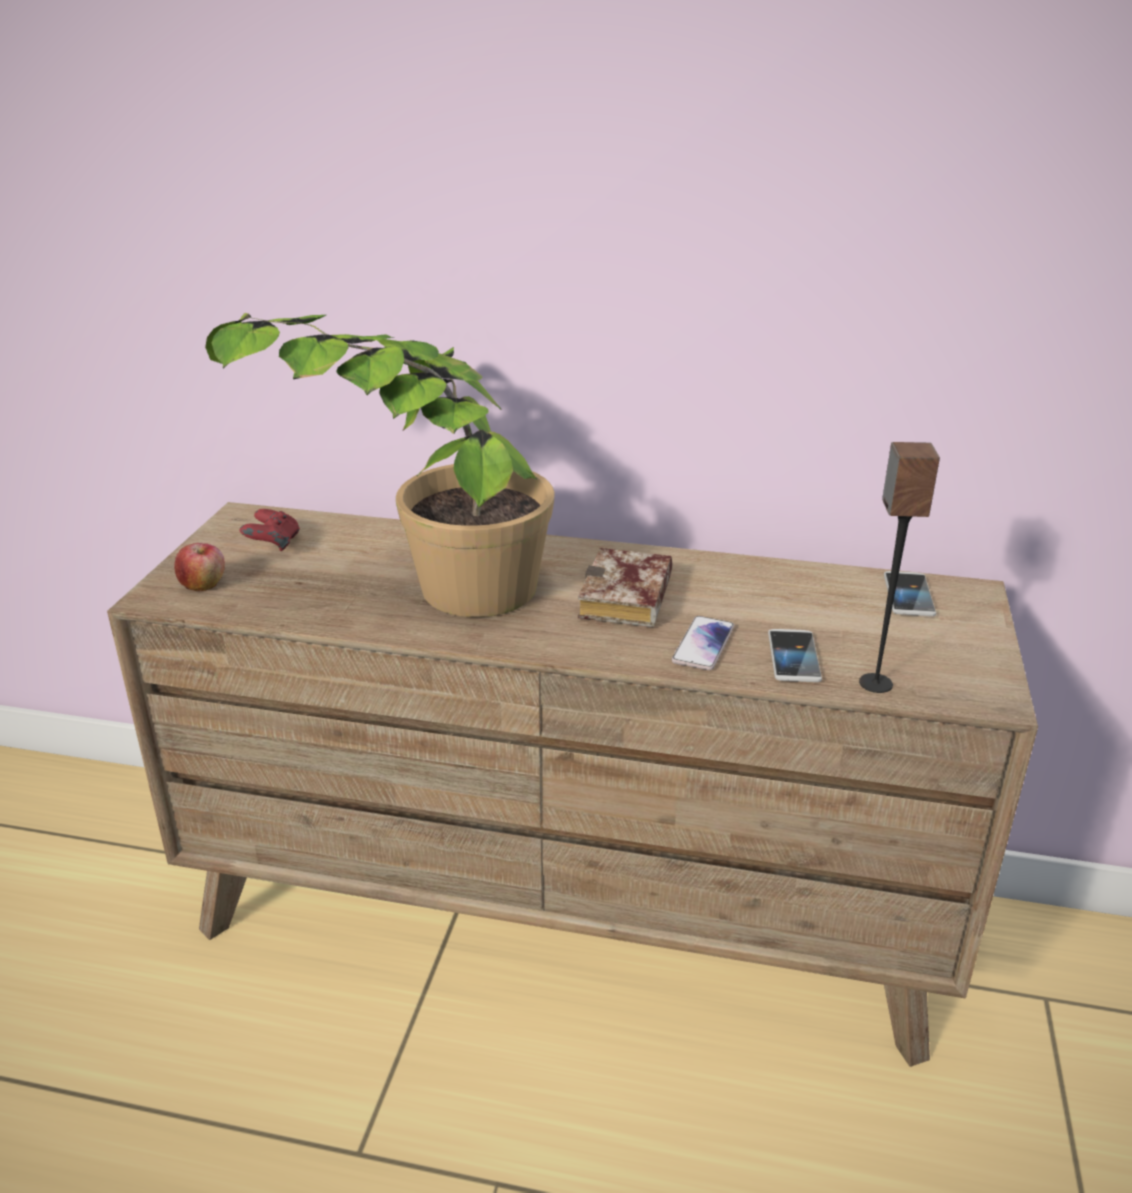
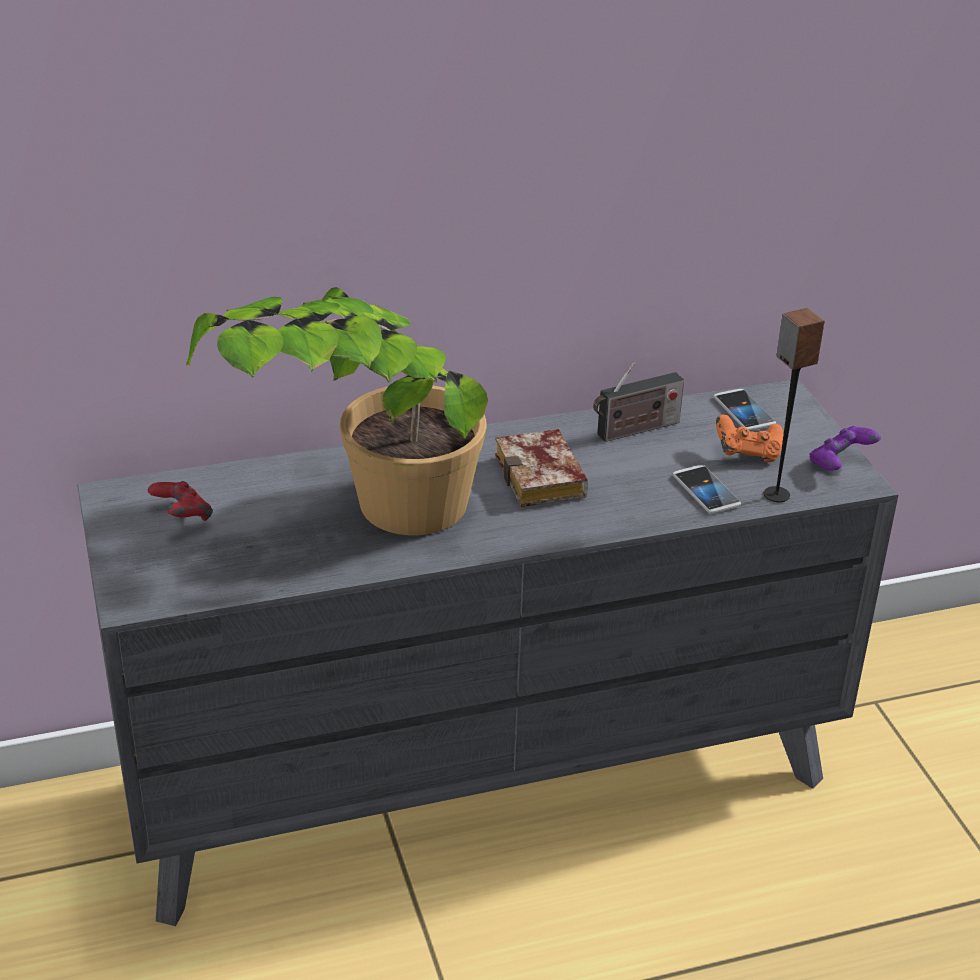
camera: 30 degrees left, 5 degrees up
(203, 584) = (162, 575): apple -> none
(567, 915) = (483, 778): brown dresser -> grey dresser
(703, 644) = (634, 500): phone -> none
(767, 583) = (635, 430): none -> radio
(877, 635) = (748, 453): none -> orange game controller
(984, 674) = (840, 464): none -> purple game controller

